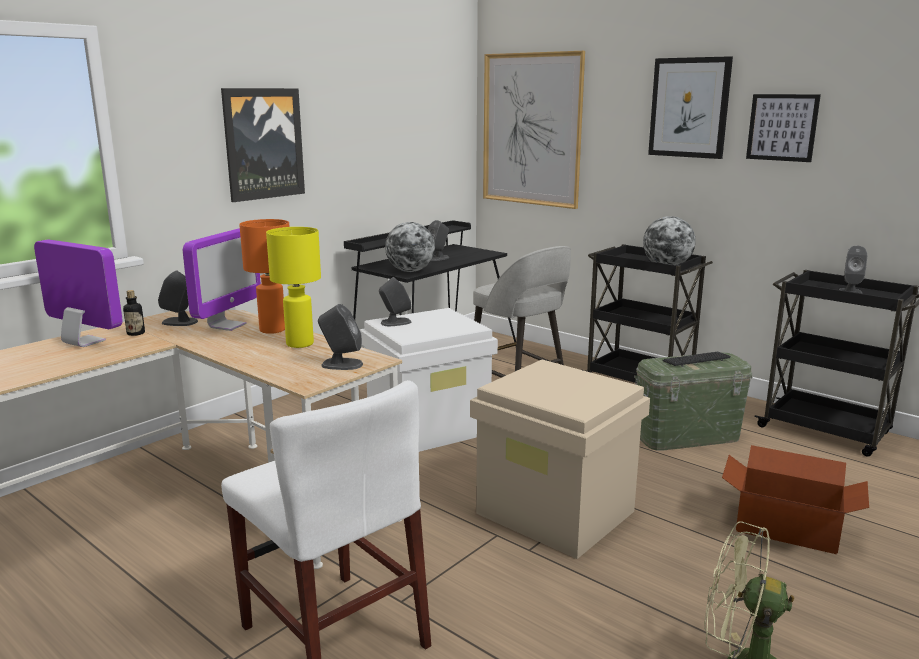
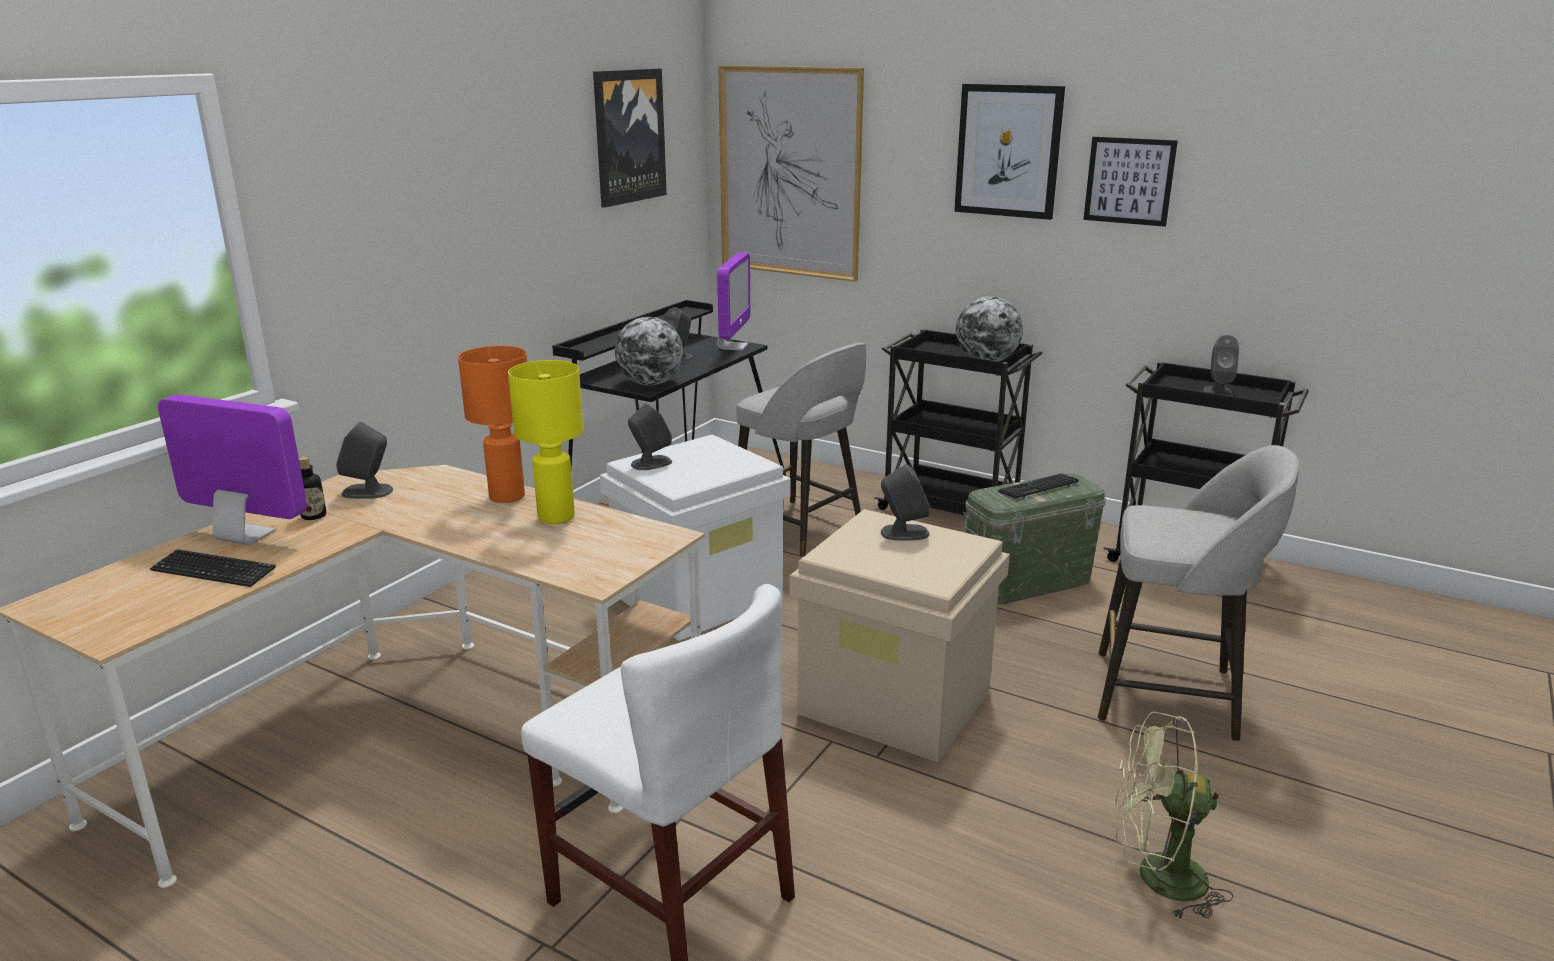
camera: 10 degrees left, 5 degrees up
(50, 360) = (213, 571): none -> keyboard
(227, 326) = (439, 494): monitor -> monitor (732, 346)
(263, 144) = (442, 220): picture -> picture (629, 136)
(341, 364) = (628, 546): grey speaker -> grey speaker (904, 533)
(787, 528) = (1171, 695): cardboard box -> grey stool

